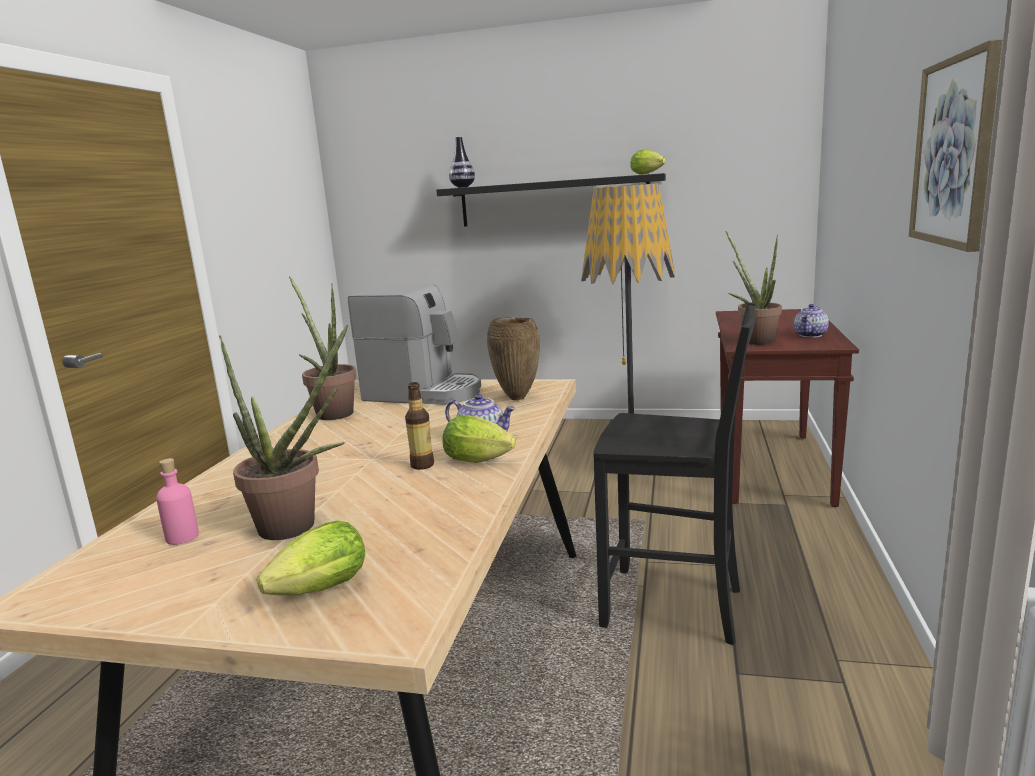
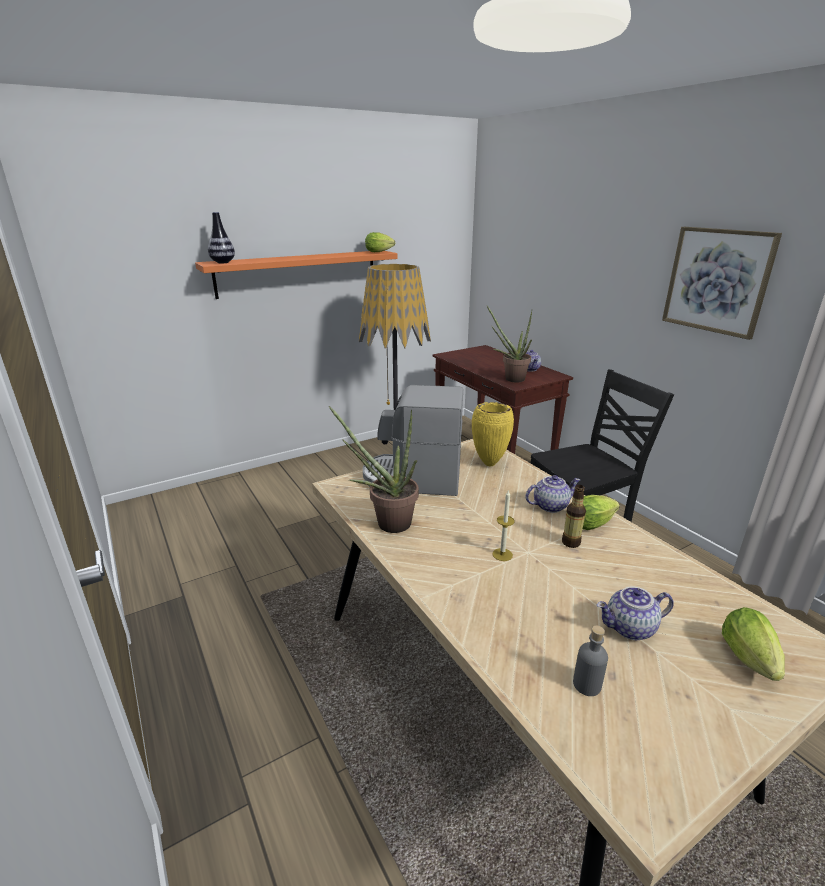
camera: 45 degrees left, 10 degrees up
(182, 537) = (587, 684): pink bottle -> grey bottle
(298, 528) = (630, 629): potted plant -> teapot
(349, 453) = (502, 554): none -> candle
(424, 393) = (413, 479): coffee machine -> coffee machine turned 150 degrees counterclockwise
(518, 398) = (489, 463): brown vase -> yellow vase
(553, 201) = (298, 273): black shelf -> orange shelf

